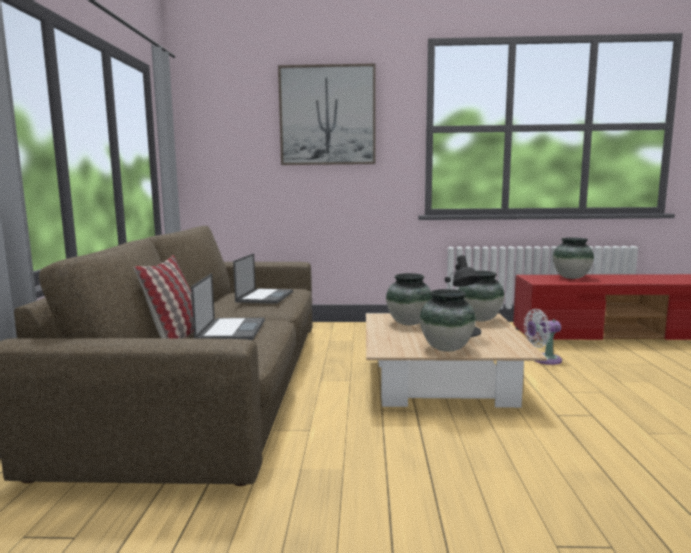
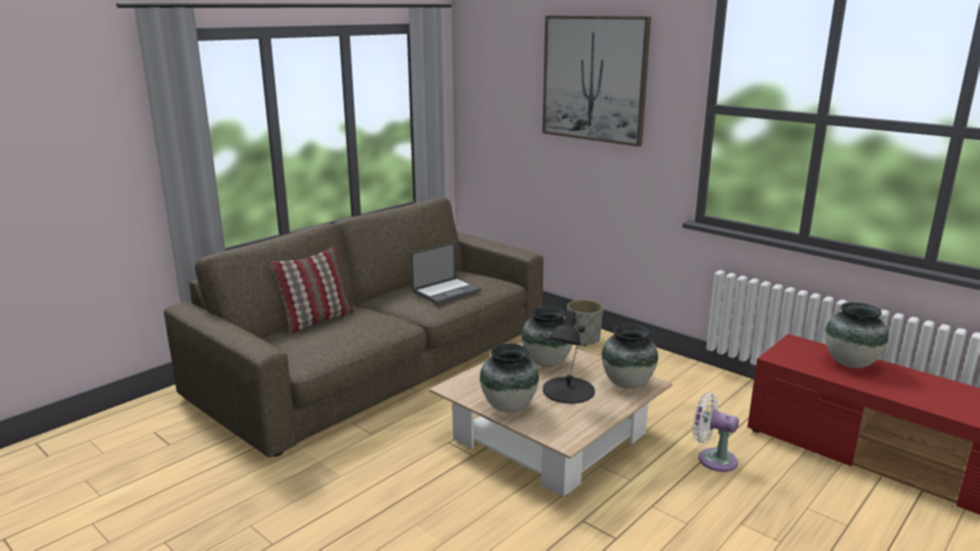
camera: 40 degrees right, 10 degrees up
(231, 330) = (347, 327): laptop -> none
(350, 329) = (583, 340): none -> grey planter

